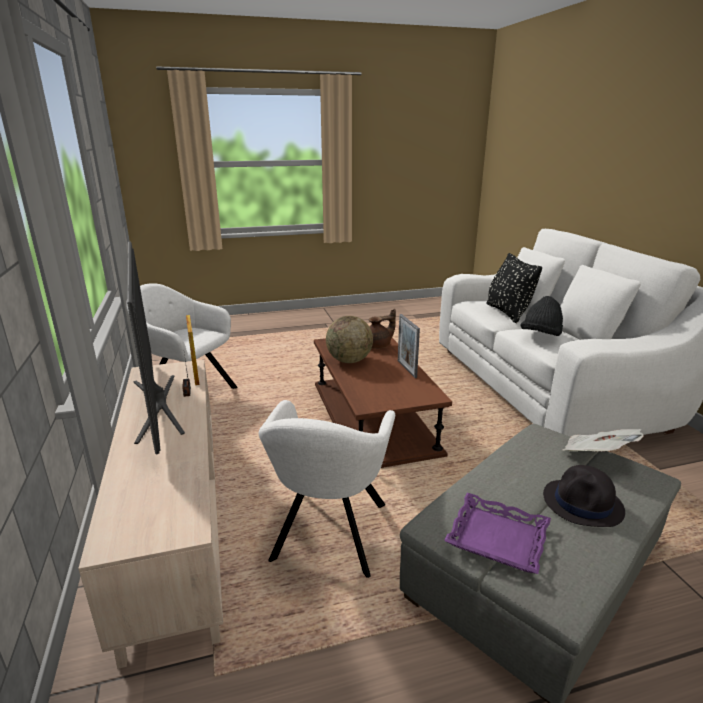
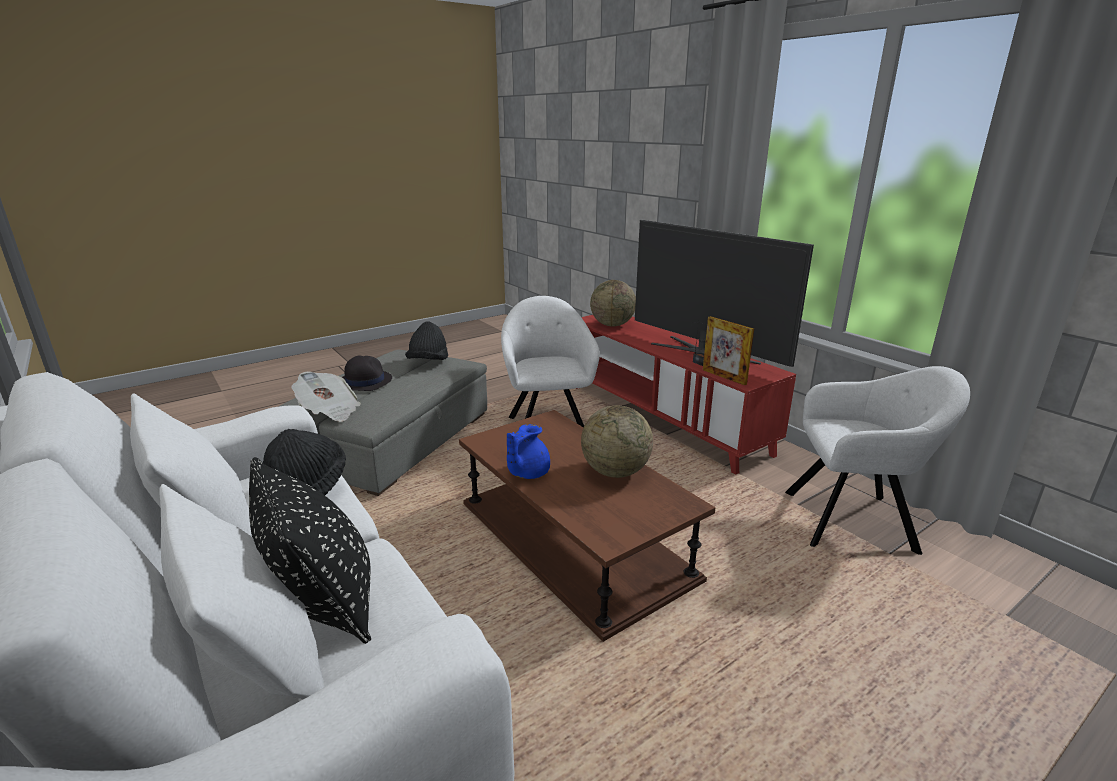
camera: 160 degrees right, 0 degrees up
(166, 497) = (612, 325): none -> globe
(176, 520) = (663, 418): beige tv stand -> red tv stand
(378, 346) = (594, 512): brown teapot -> none
(406, 369) = (526, 473): picture frame -> blue teapot
(497, 538) = (428, 362): purple tray -> black hat

